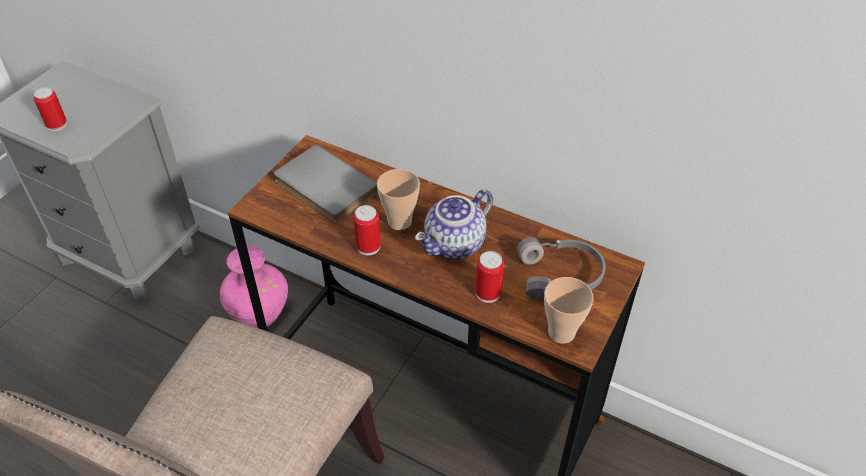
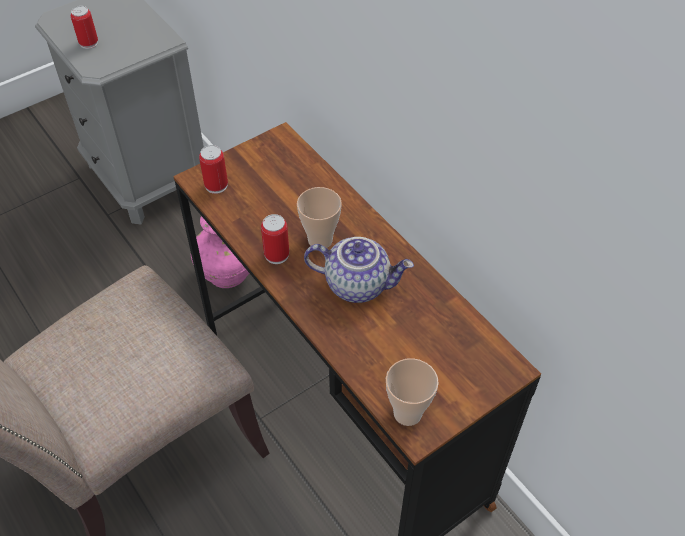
camera: 25 degrees right, 5 degrees up
(323, 188) = (270, 181): grey book -> none
(455, 245) = (358, 283): teapot -> teapot turned 150 degrees counterclockwise
(488, 293) = (360, 344): can -> can (216, 185)
(561, 276) = (443, 354): grey headphones -> none

